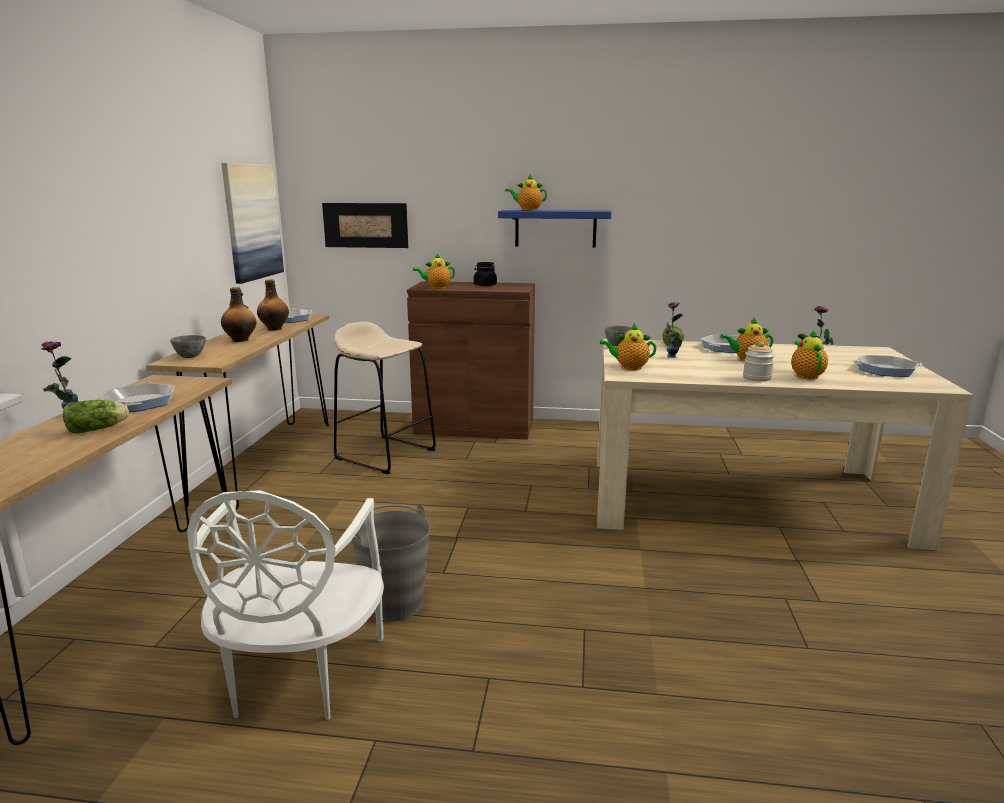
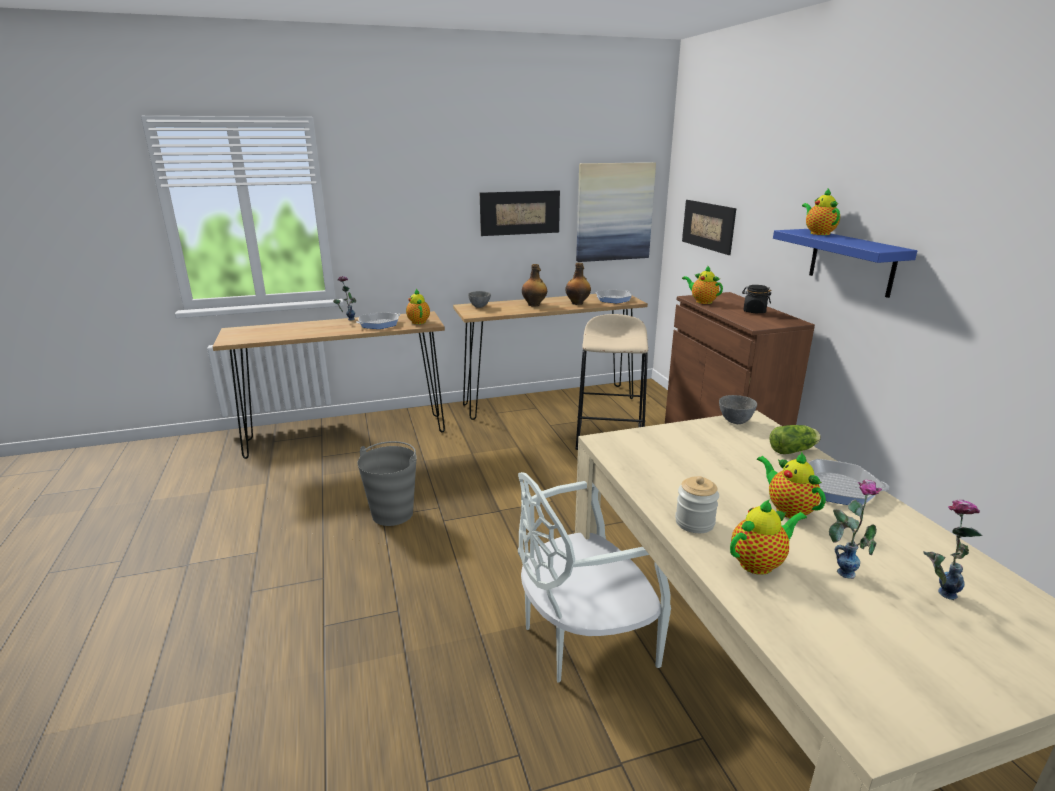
camera: 65 degrees right, 5 degrees up
(99, 429) = (332, 330): lettuce -> none
(184, 225) = (520, 213): none -> picture
(299, 676) = (307, 507): white chair -> white chair (583, 639)
(629, 367) = (643, 440): teapot -> teapot (418, 321)
(670, 358) = (718, 457): vase -> vase (935, 594)
(885, 370) = (916, 653): frying pan -> none

